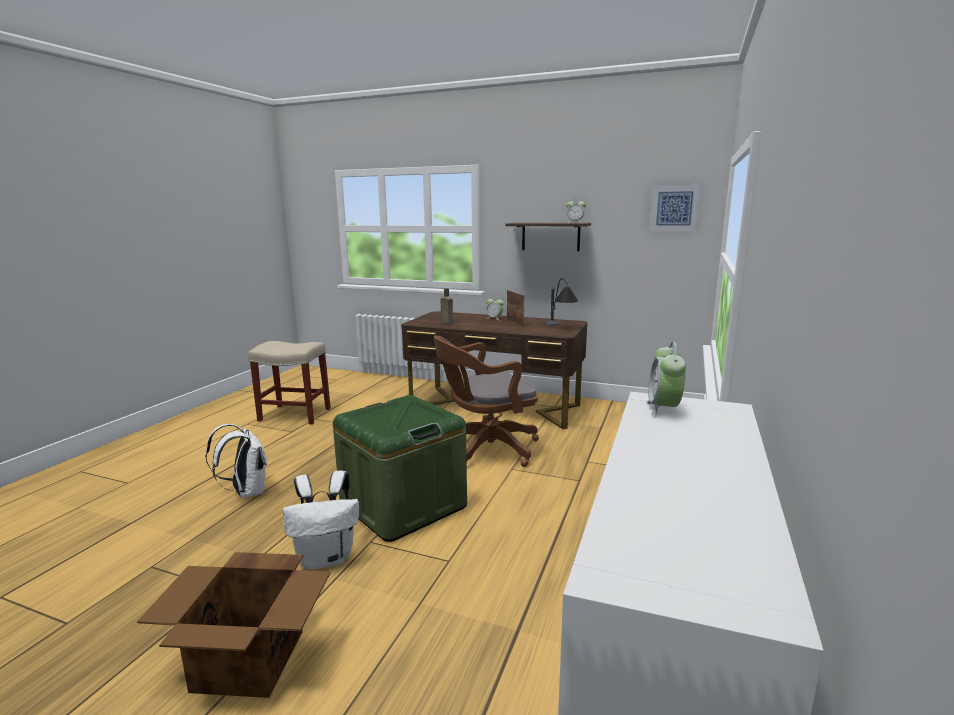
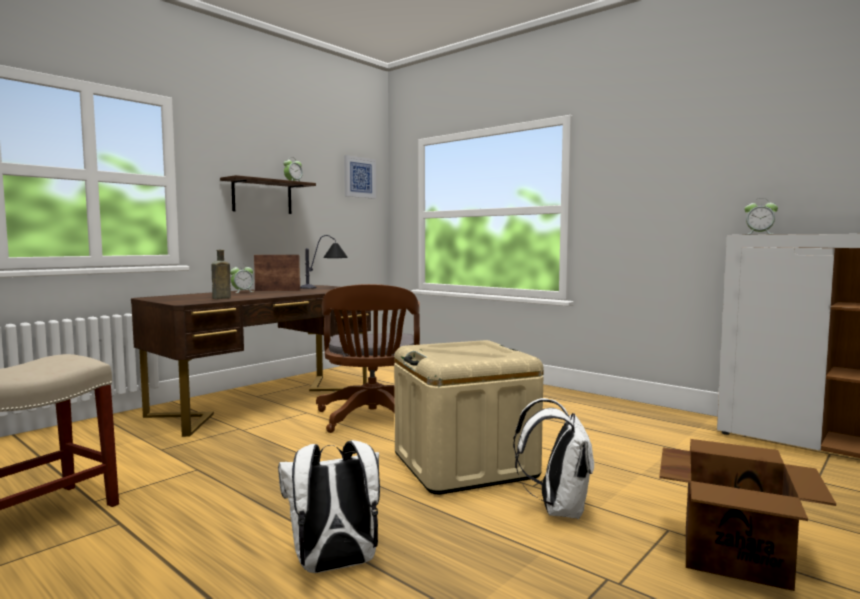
camera: 70 degrees left, 10 degrees down
(403, 505) = (464, 465): green storage box -> beige storage box

